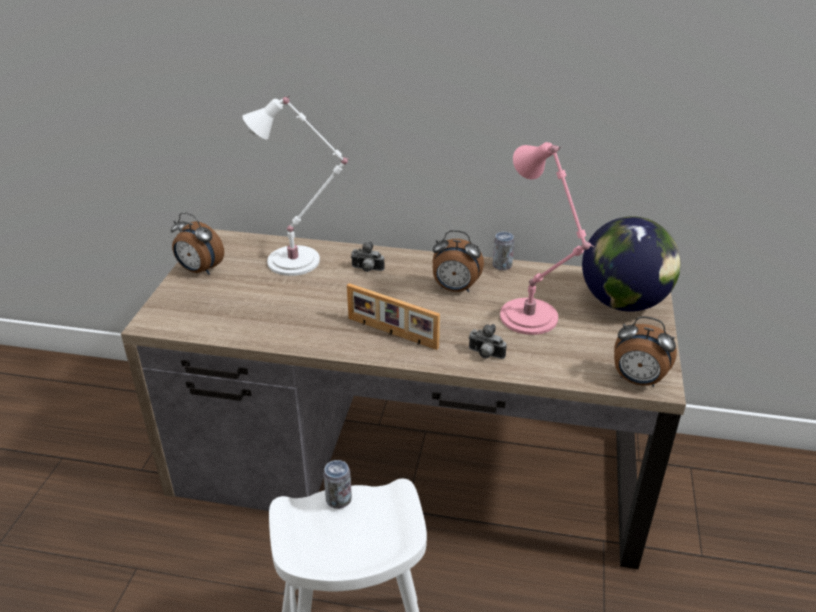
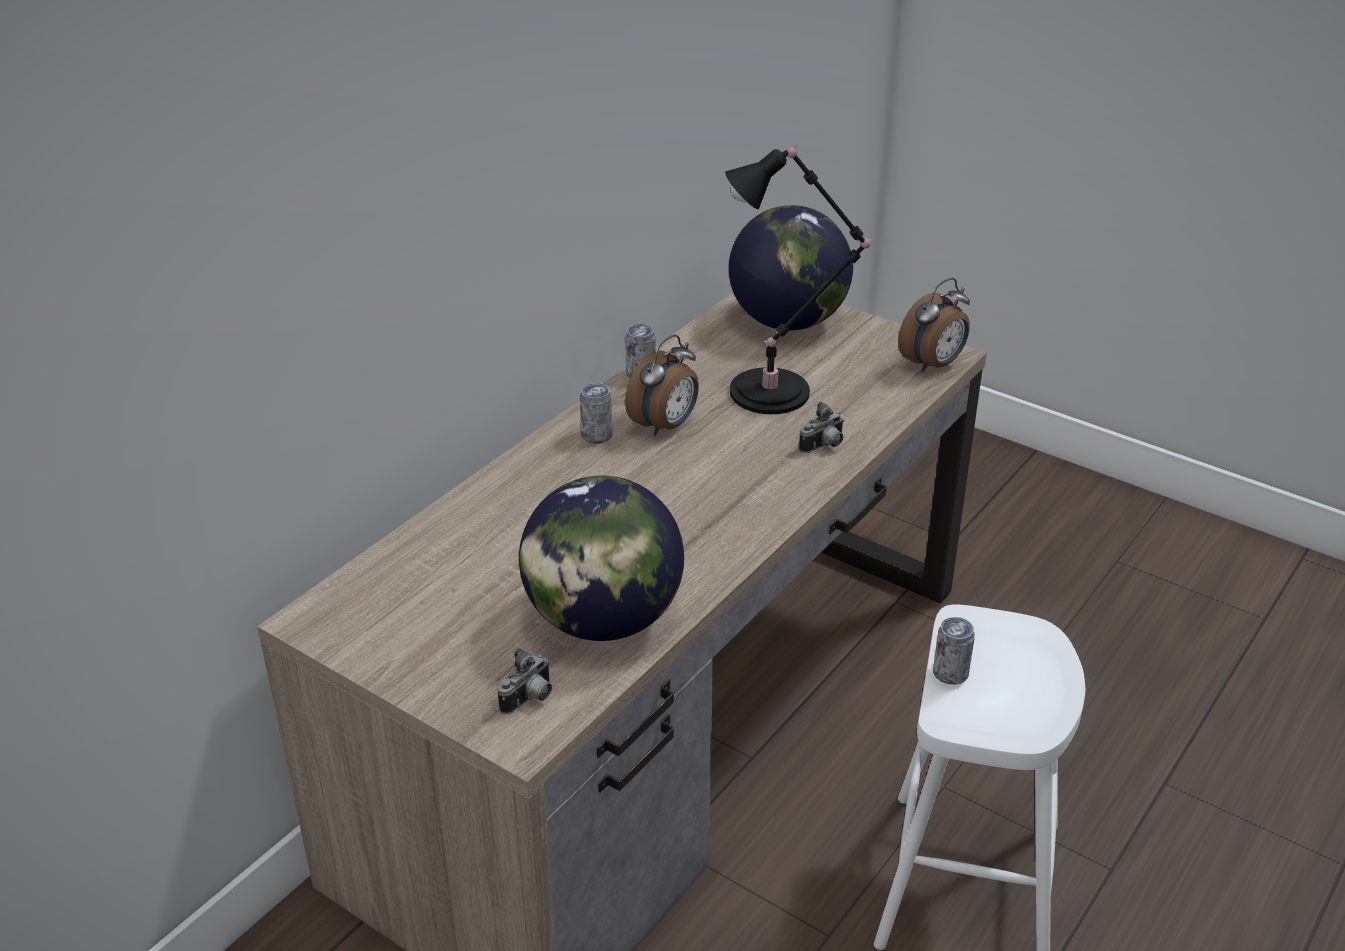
camera: 65 degrees left, 0 degrees up
(199, 270) = (403, 656): alarm clock -> none
(256, 319) = (603, 621): none -> globe
(298, 261) = (470, 543): white table lamp -> none
(367, 270) = (554, 485): camera -> camera (530, 699)
(391, 333) = (729, 504): picture frame -> none
(424, 269) = (597, 436): none -> can
(531, 320) = (776, 392): pink table lamp -> black table lamp

